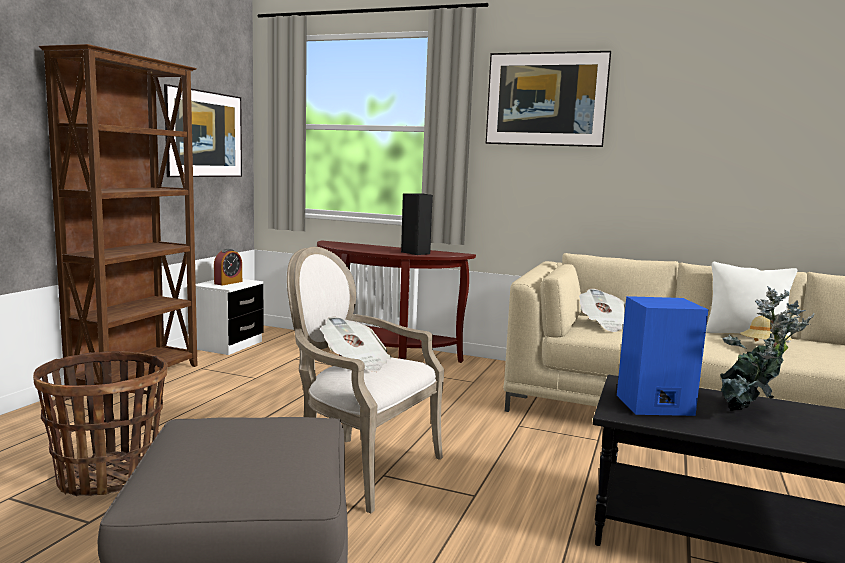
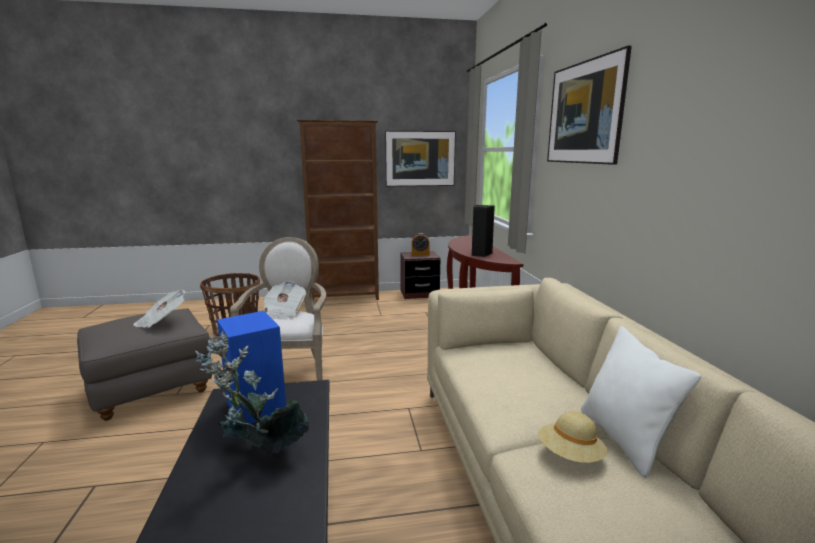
camera: 60 degrees right, 5 degrees up
(228, 345) = (419, 294): white nightstand -> brown nightstand
(604, 325) = (499, 356): newspaper -> newspaper (161, 321)

